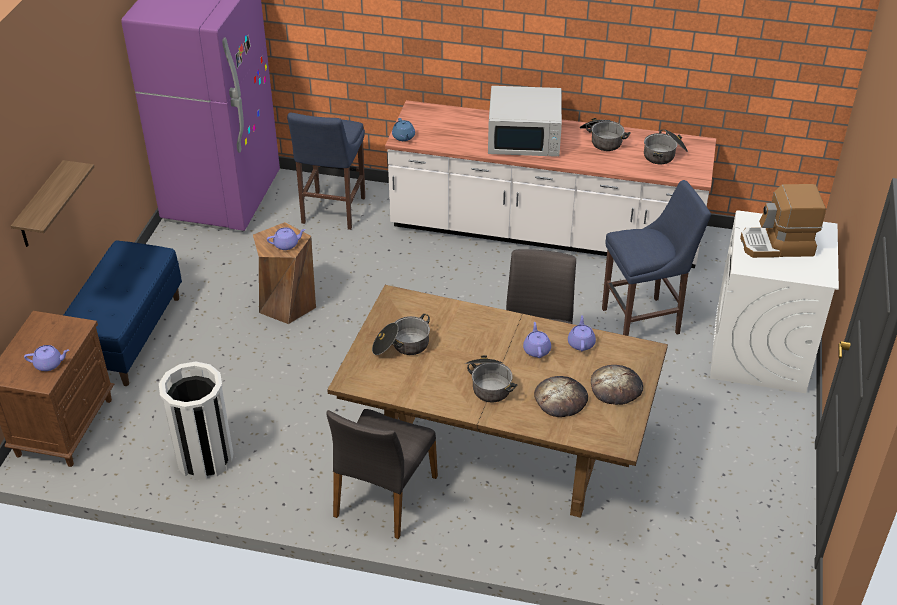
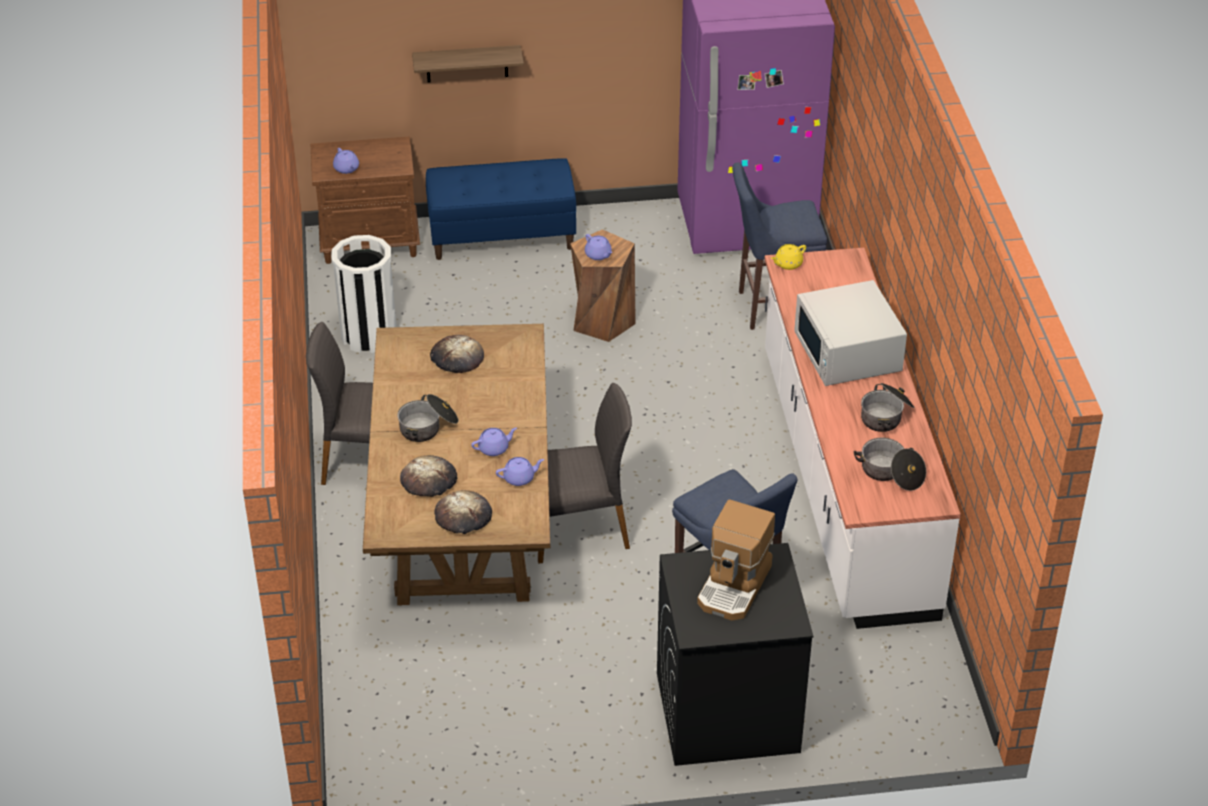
camera: 70 degrees right, 0 degrees up
(401, 346) = (457, 357): cooking pot -> bread
(403, 137) = (787, 264): blue teapot -> yellow teapot
(759, 352) = (726, 713): white washing machine -> black washing machine
(777, 245) = (735, 586): coffee machine -> coffee machine turned 135 degrees counterclockwise

